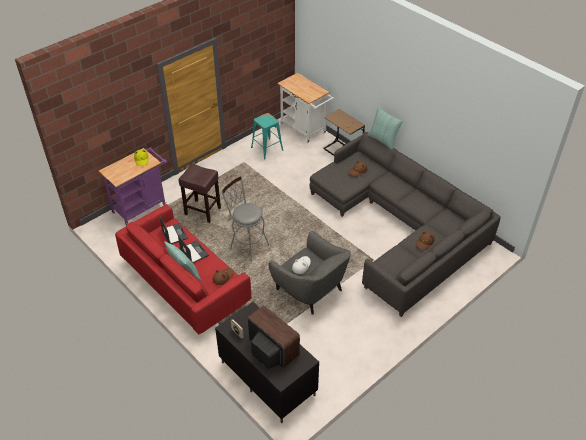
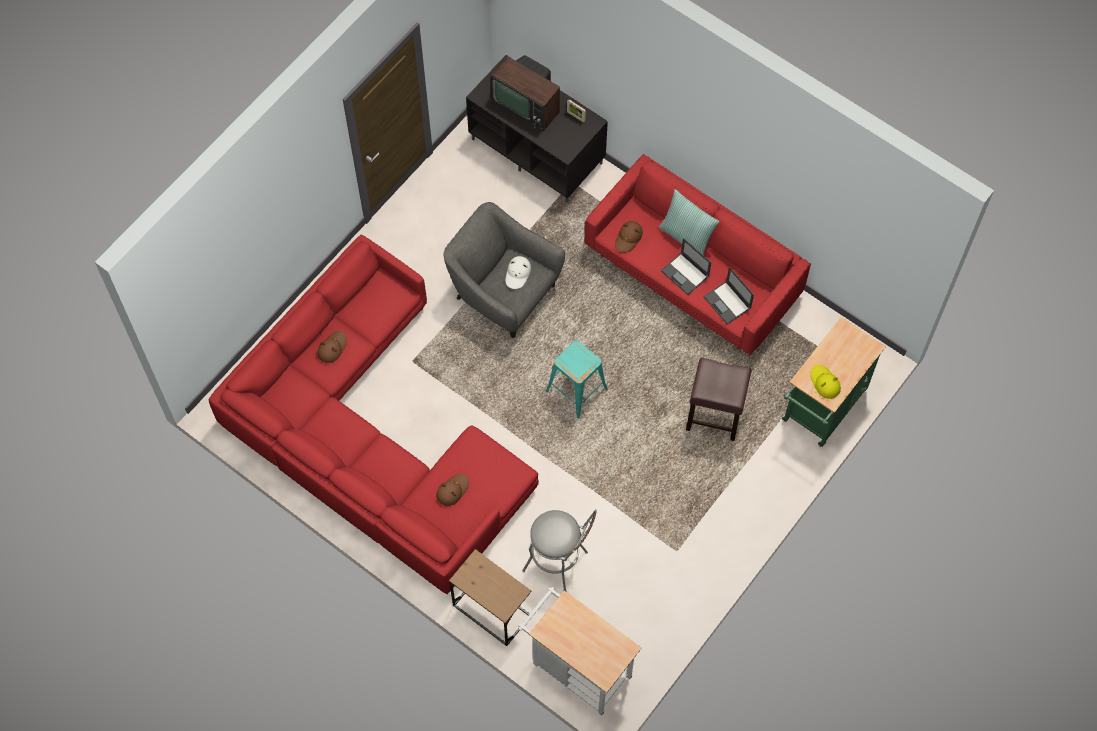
camera: 170 degrees right, 20 degrees up
(142, 207) = (821, 410): purple cart -> green cart
(247, 245) = (619, 357): grey stool -> grey stool (560, 564)
(266, 148) = (642, 596): turquoise stool -> turquoise stool (577, 389)
(383, 140) = (410, 537): pillow -> none
(401, 227) = (371, 436): grey sofa -> red sofa

